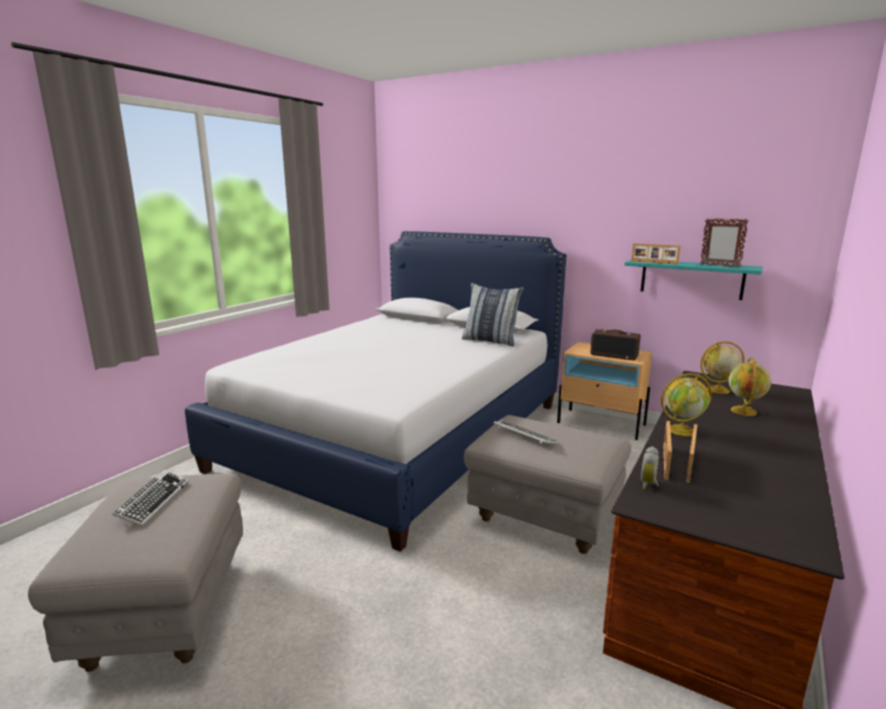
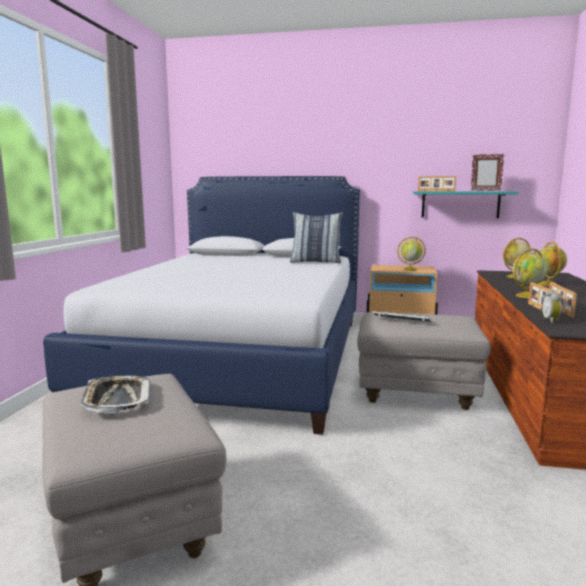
camera: 20 degrees left, 5 degrees down
(153, 502) = (117, 399): keyboard -> tray
(614, 355) = (410, 269): radio -> globe

